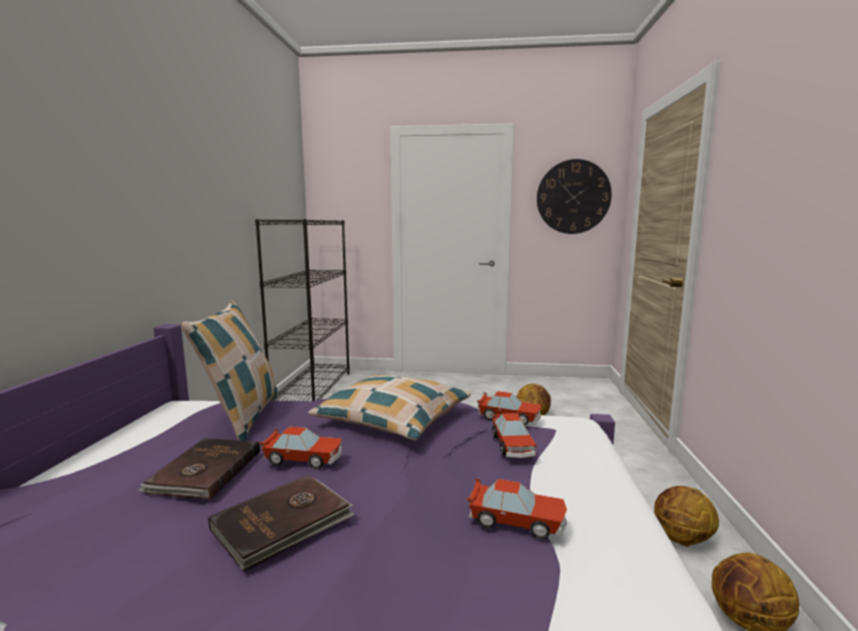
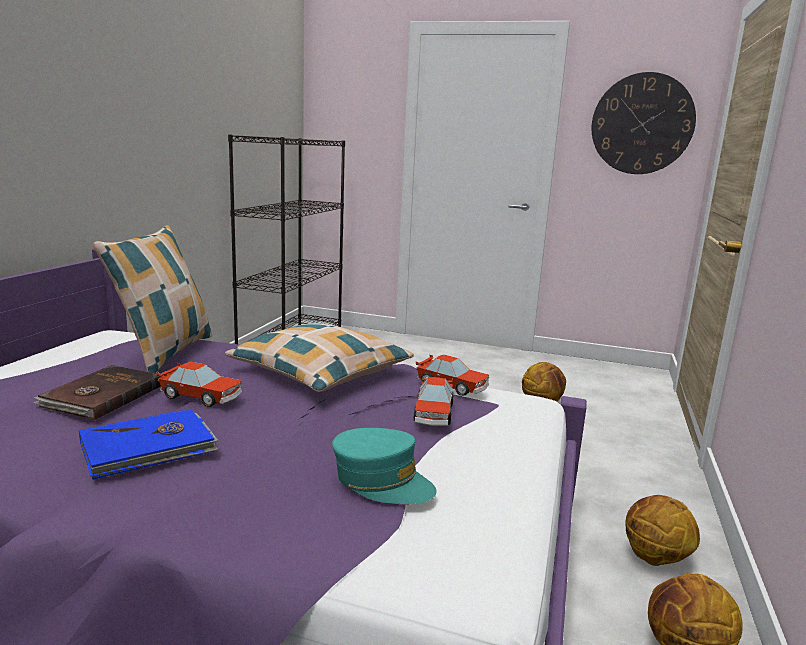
camera: 10 degrees right, 5 degrees up
(283, 523) = (149, 448): brown book -> blue book
(517, 521) = (382, 481): toy car -> turquoise cap

